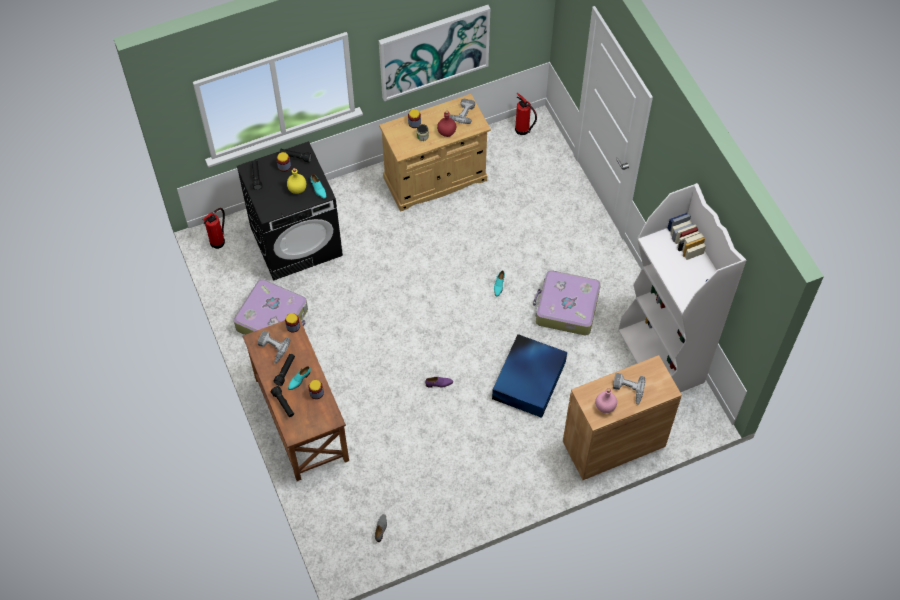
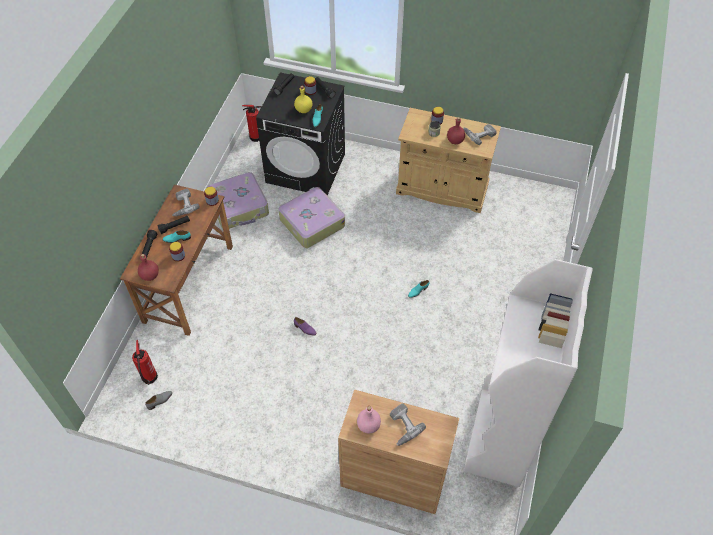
camera: 40 degrees right, 5 degrees down
(311, 425) = (150, 276): none -> red bottle
(434, 51) = (482, 65): picture -> none
(523, 130) = (541, 196): fire extinguisher -> fire extinguisher (149, 378)
(530, 379) = (375, 375): blue storage box -> none
(566, 308) = (455, 343): suitcase -> suitcase (311, 222)

